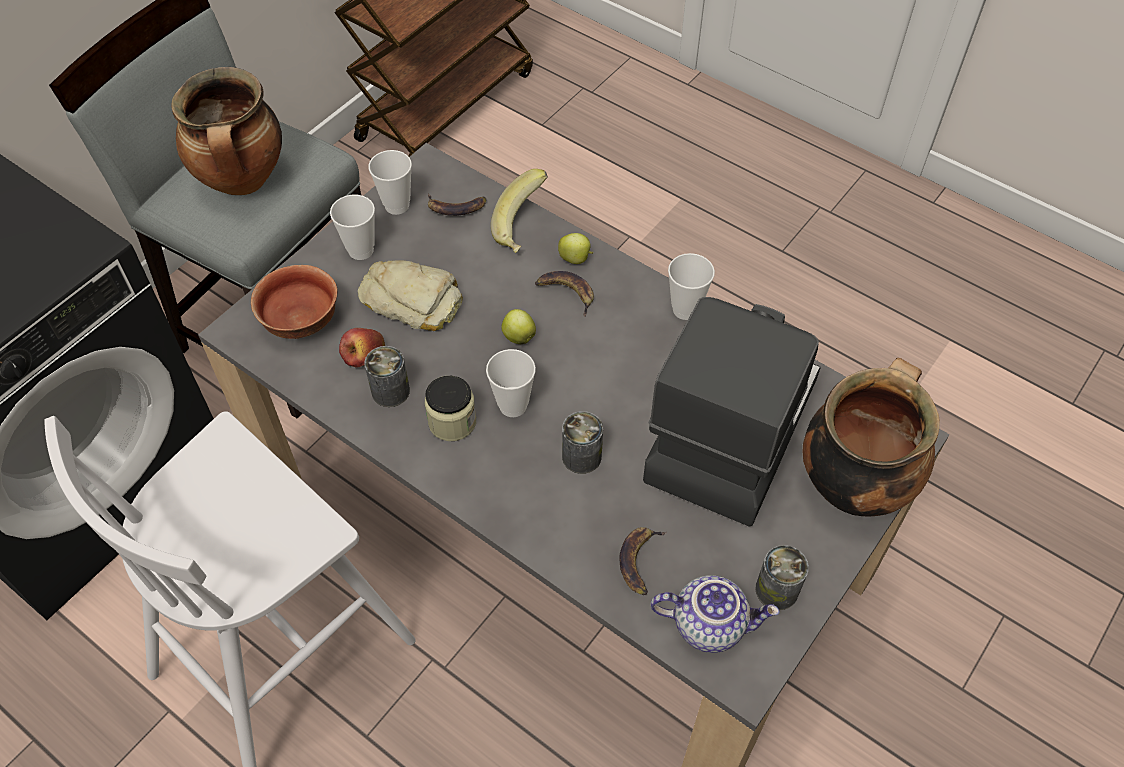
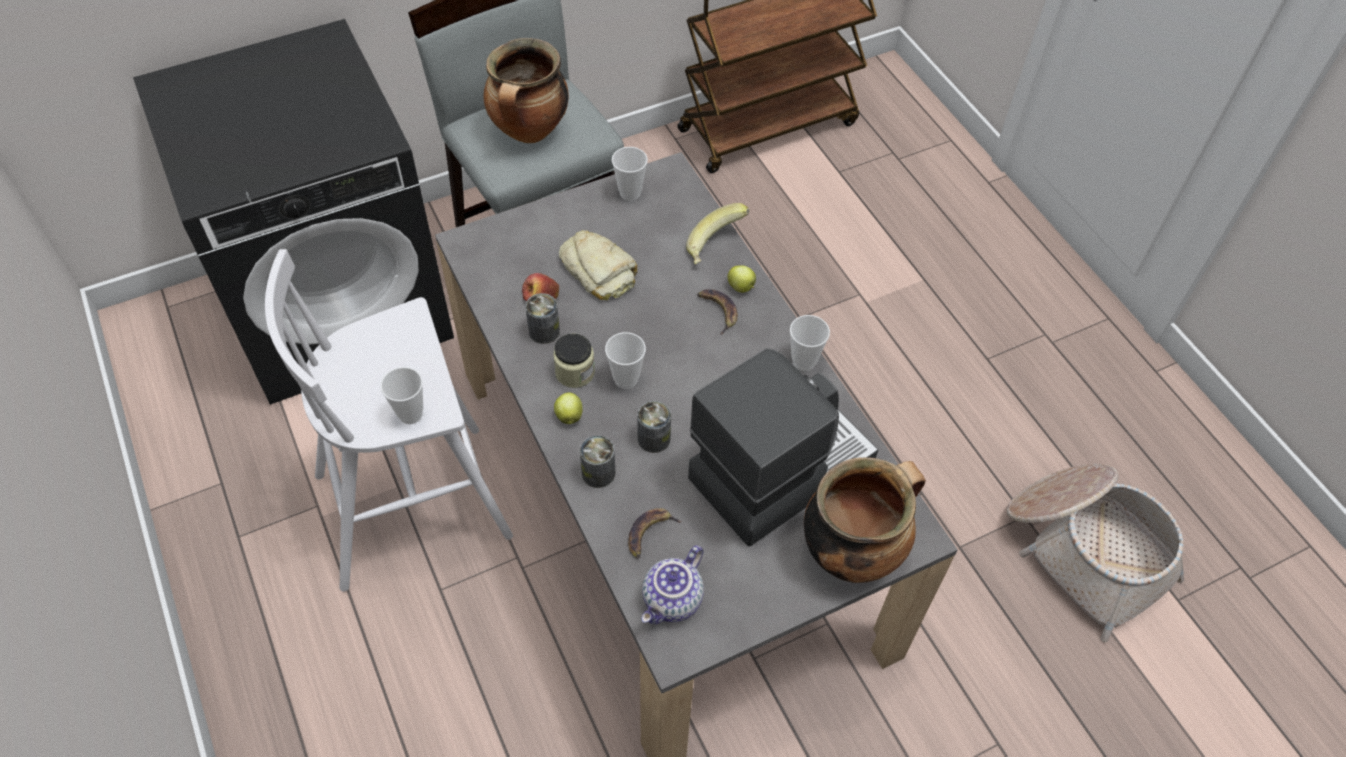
camera: 25 degrees right, 0 degrees up
(300, 320) = (510, 253): bowl -> none
(361, 250) = (583, 217): cup -> cup (410, 414)
(456, 207) = (674, 211): banana -> none
(518, 336) = (661, 329): apple -> apple (569, 415)
(709, 623) = (673, 601): teapot -> teapot turned 90 degrees clockwise
(776, 590) = (739, 601): can -> can (598, 473)
(970, 394) = (1084, 550): none -> basket

